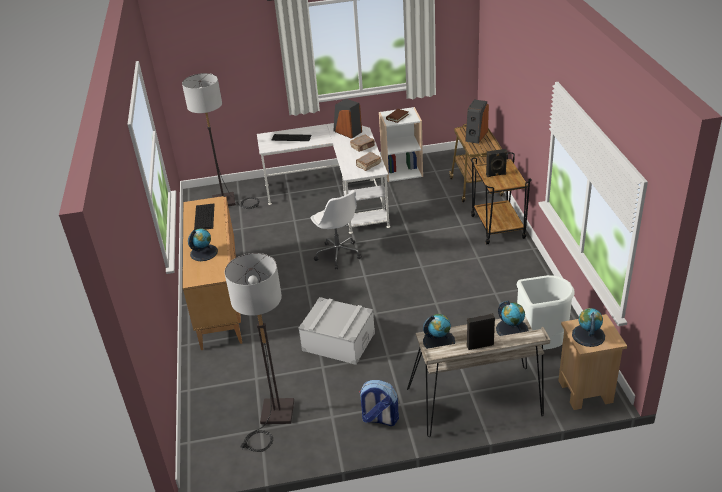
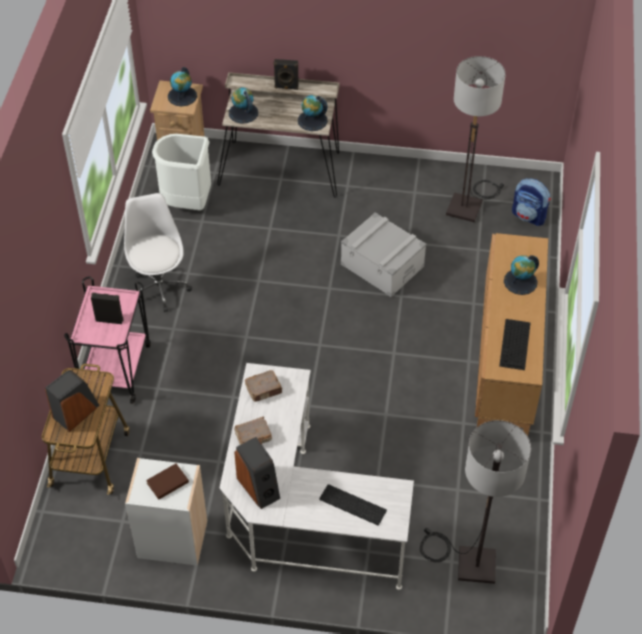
camera: 165 degrees left, 15 degrees up
(339, 255) = (338, 388): white office chair -> white office chair (159, 288)
(379, 419) = (373, 178): backpack -> backpack (529, 216)
(498, 227) = (116, 369): brown cart -> pink cart

